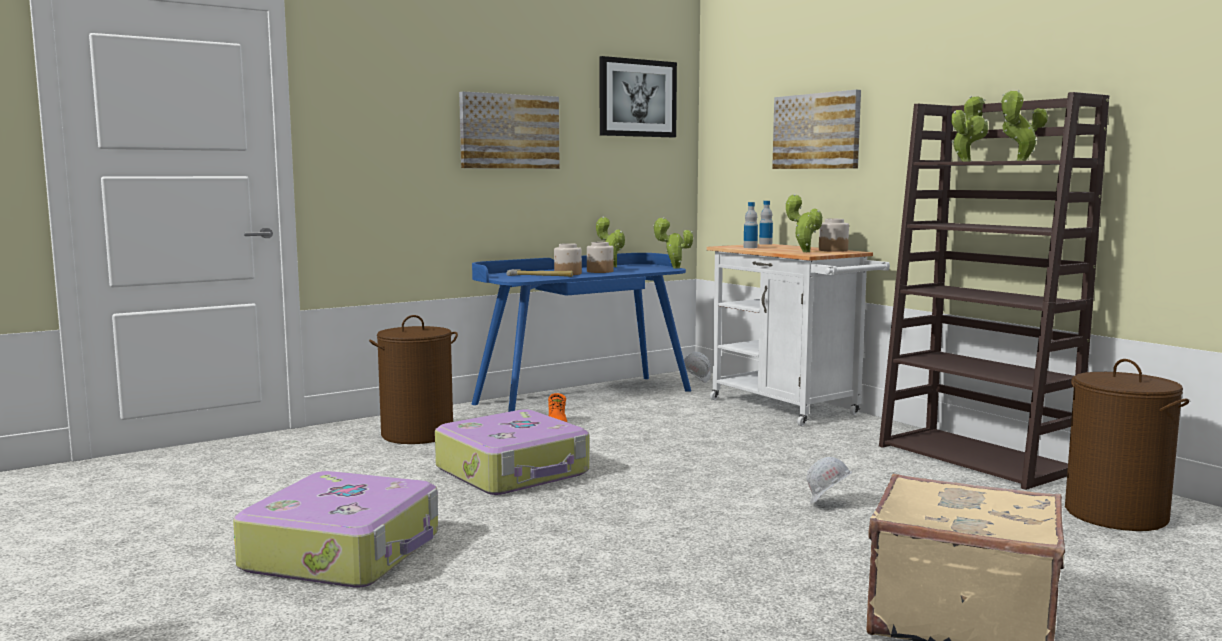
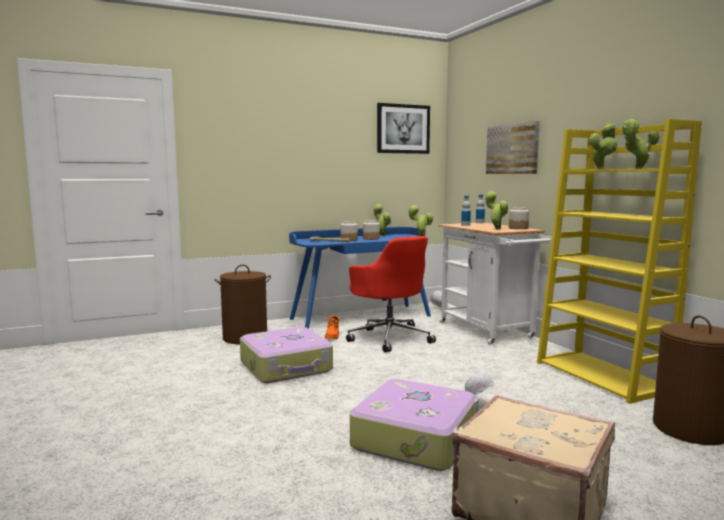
camera: 10 degrees right, 0 degrees up
(345, 552) = (150, 417): suitcase -> suitcase (417, 438)
(509, 131) = (316, 150): picture -> none
(646, 423) = (389, 338): none -> red office chair
(977, 459) = (603, 376): brown bookcase -> yellow bookcase

